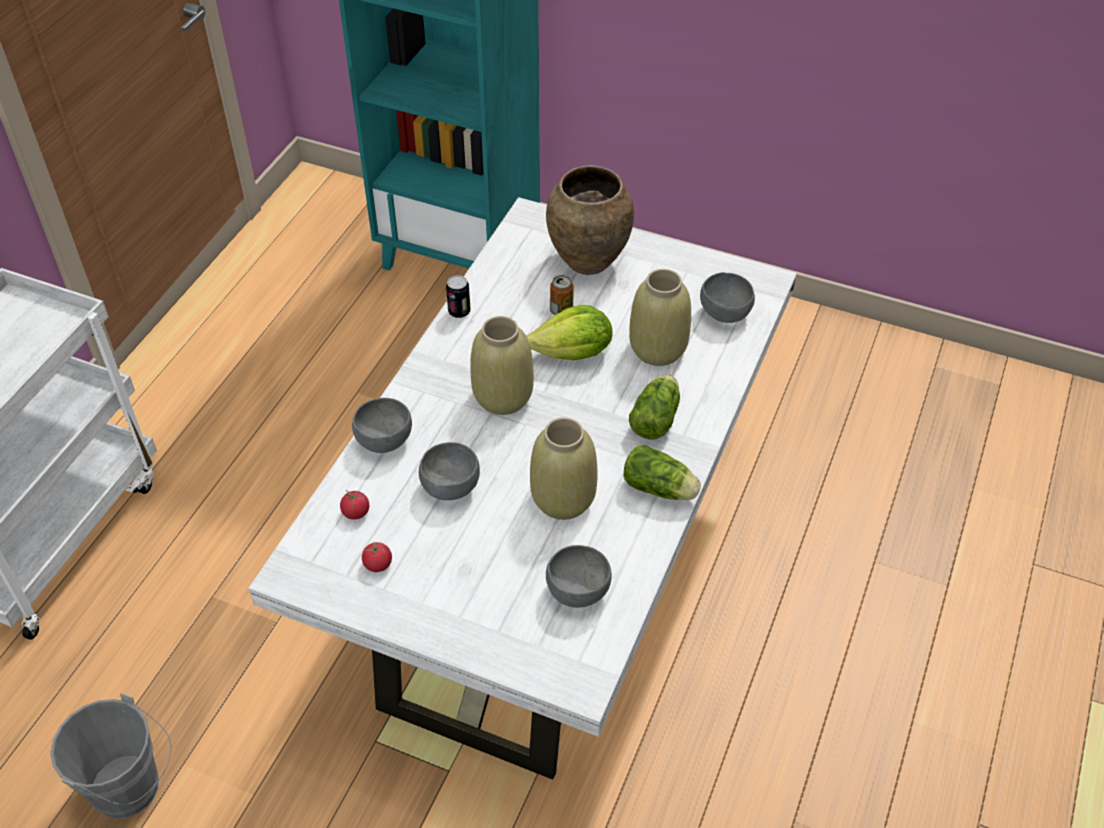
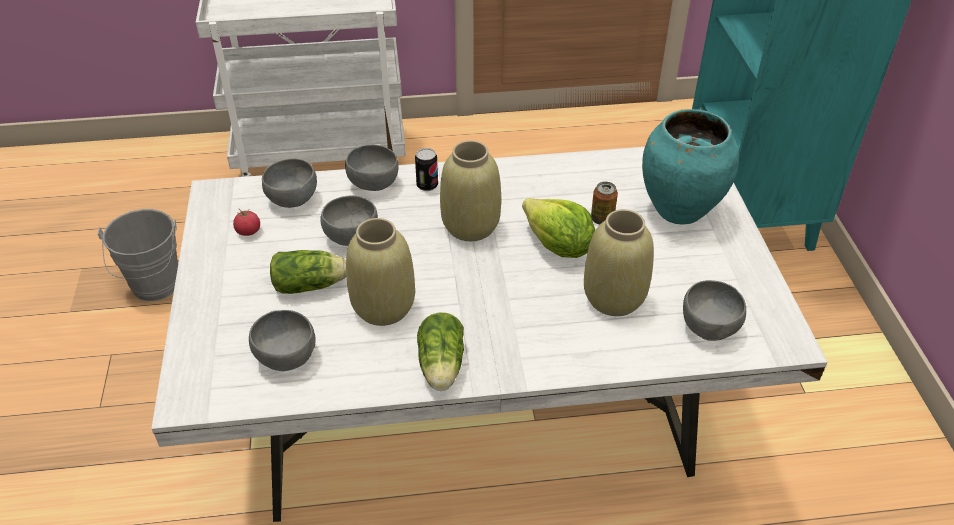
camera: 60 degrees right, 5 degrees down
(356, 512) = (292, 199): tomato -> grey bowl
(459, 311) = (544, 164): can -> can (427, 185)
(587, 261) = (678, 210): brown vase -> turquoise vase
(656, 417) = (527, 330): lettuce -> lettuce (312, 285)

